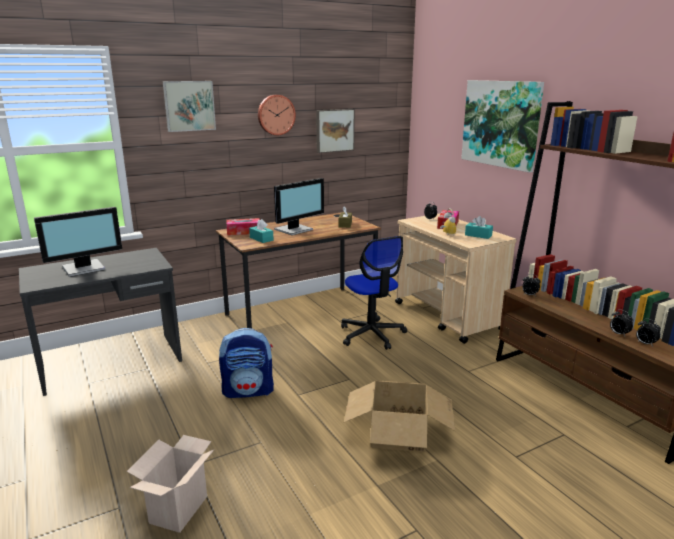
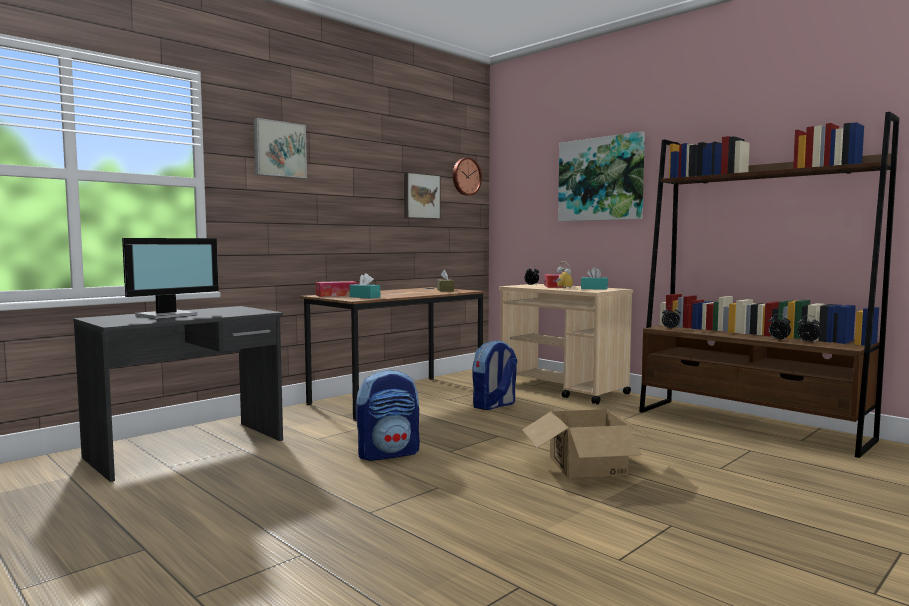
camera: 15 degrees left, 15 degrees down
(178, 508) = (382, 545): cardboard box -> none
(275, 115) = (365, 172): wall clock -> wall clock (465, 176)
(295, 230) = (394, 293): monitor -> none
(372, 334) = (494, 405): office chair -> backpack

